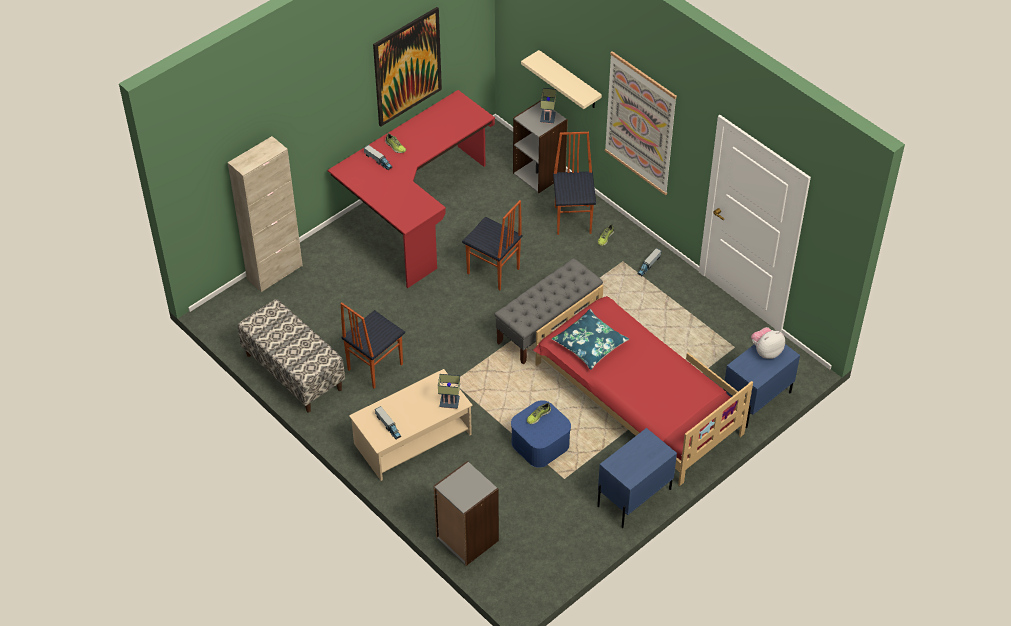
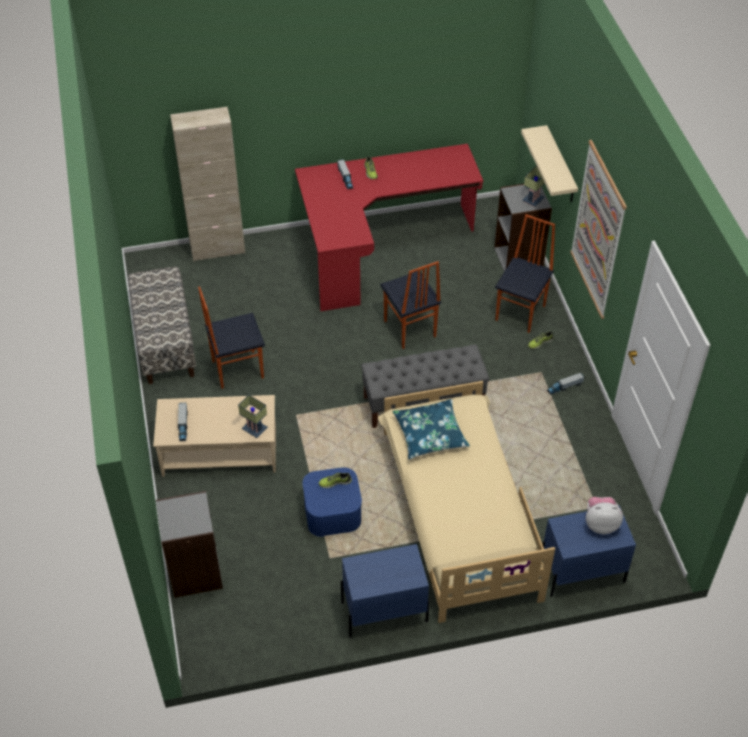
camera: 30 degrees right, 0 degrees up
(407, 66) = (407, 95): picture -> none
(636, 399) = (458, 512): red bed -> beige bed

